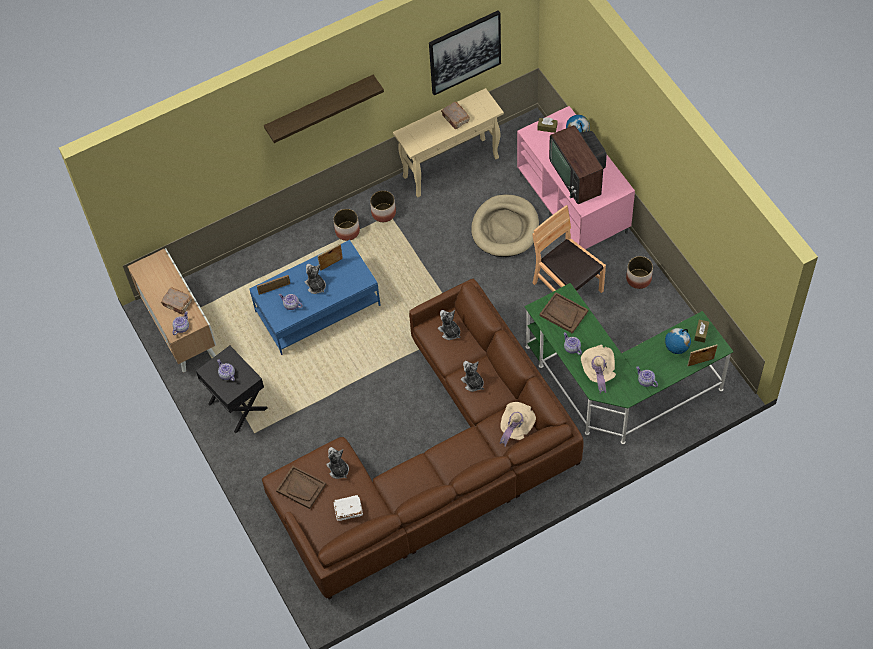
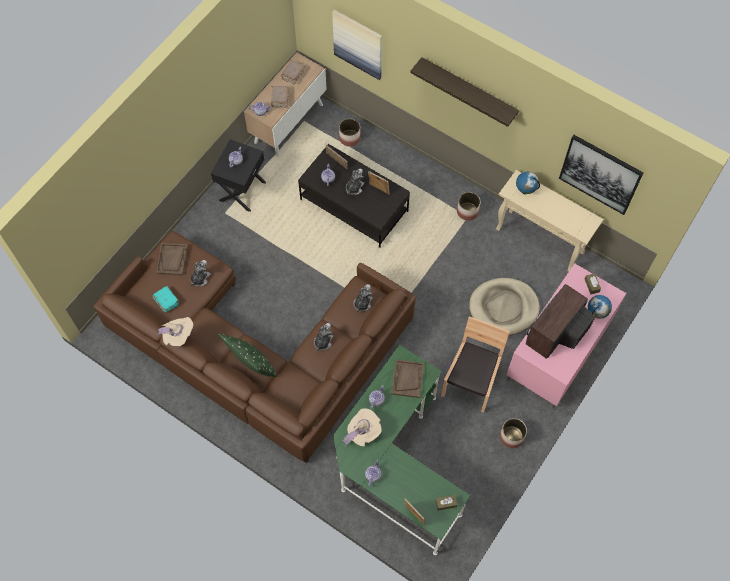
camera: 60 degrees right, 5 degrees up
(193, 183) = (358, 44): none -> picture
(317, 309) = (353, 205): blue coffee table -> black coffee table
(347, 231) = (435, 193): planter -> planter (349, 138)
(348, 510) = (166, 301): white book -> turquoise book
(455, 118) = (557, 210): brown book -> brown book (293, 75)
(463, 456) = (251, 364): none -> green pillow
(516, 427) = (296, 393): beige hat -> beige hat (178, 336)
(676, 350) = (417, 488): globe -> globe (525, 191)

